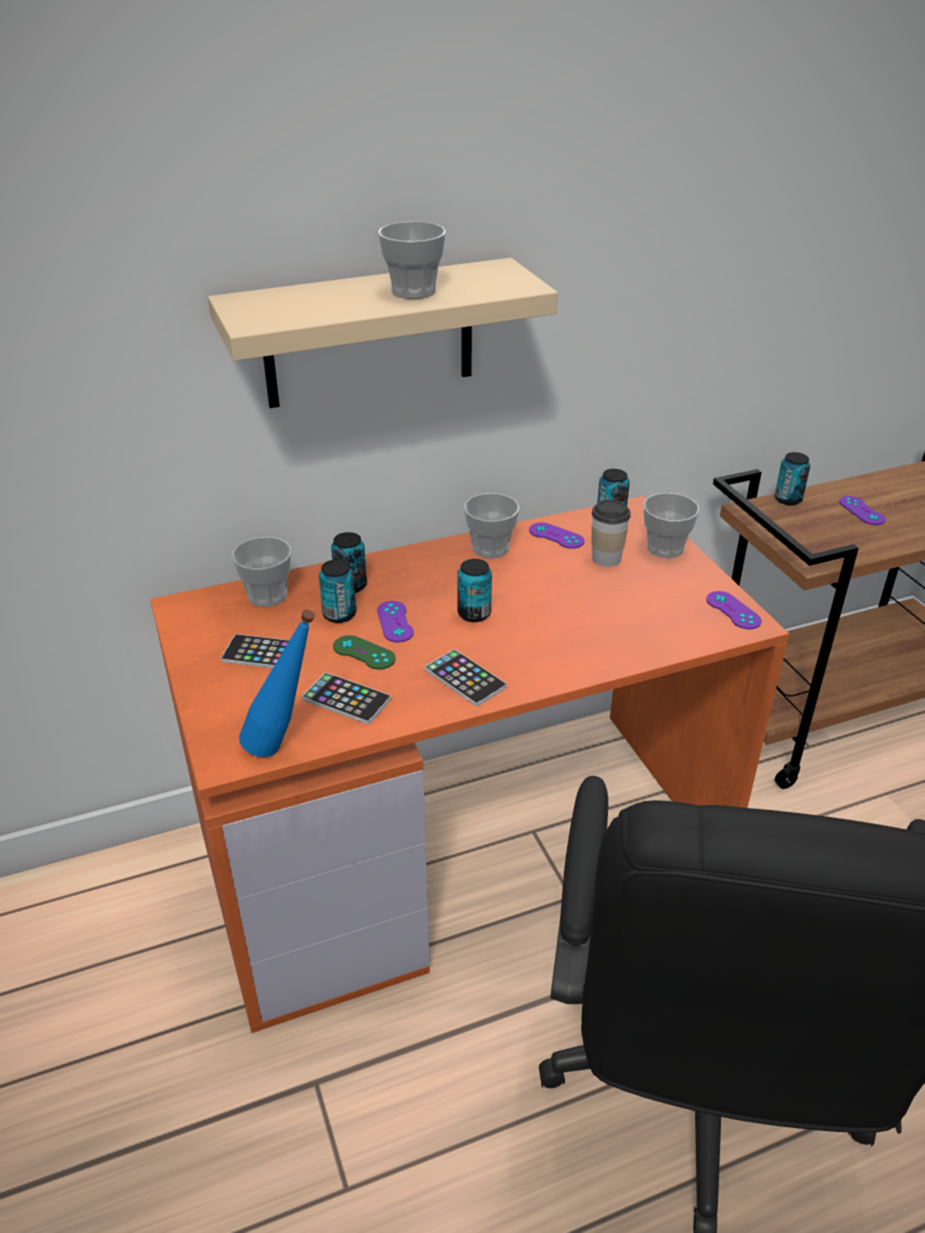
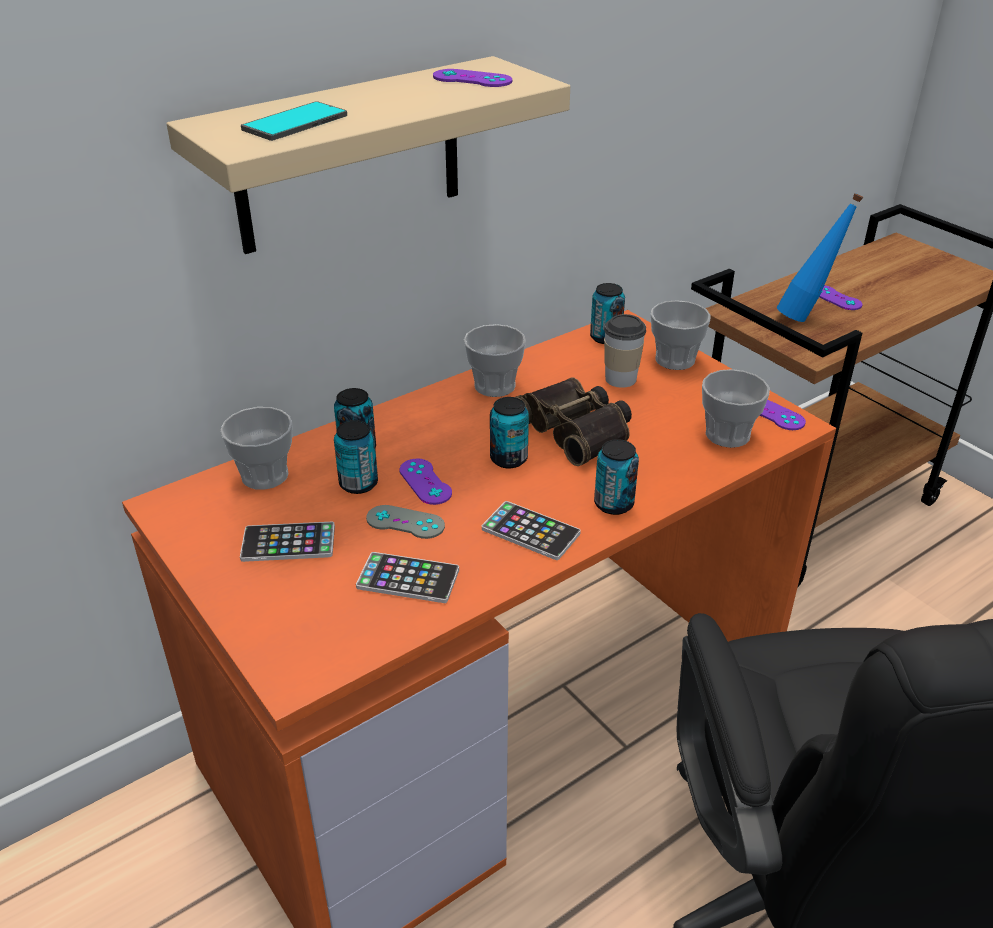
camera: 15 degrees left, 0 degrees up
(285, 747) = (359, 648): blue bottle -> blue bottle (806, 316)
(304, 306) = (295, 123): none -> phone
(364, 653) = (405, 522): green game controller -> grey game controller
(413, 291) = (411, 96): cup -> cup (727, 435)
(545, 597) = (577, 429): none -> binoculars
(556, 536) = (558, 363): purple game controller -> purple game controller (472, 79)
(788, 499) = (762, 296): can -> can (613, 504)

